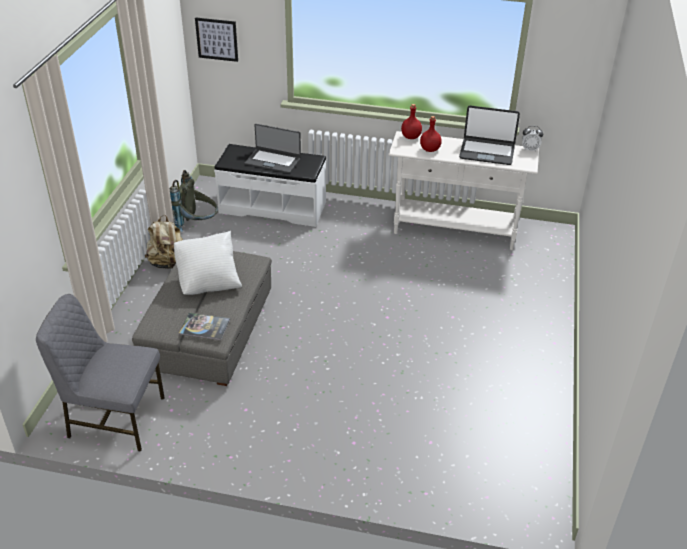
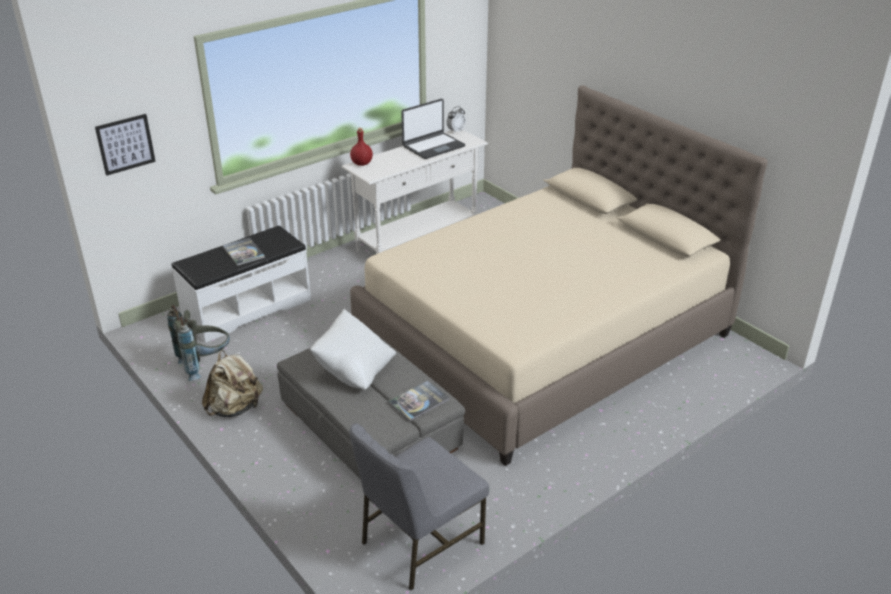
camera: 50 degrees left, 5 degrees down
(273, 161) = (243, 252): laptop -> book
(410, 363) = (544, 338): none -> beige bed
(429, 149) = (392, 164): red bottle -> none

